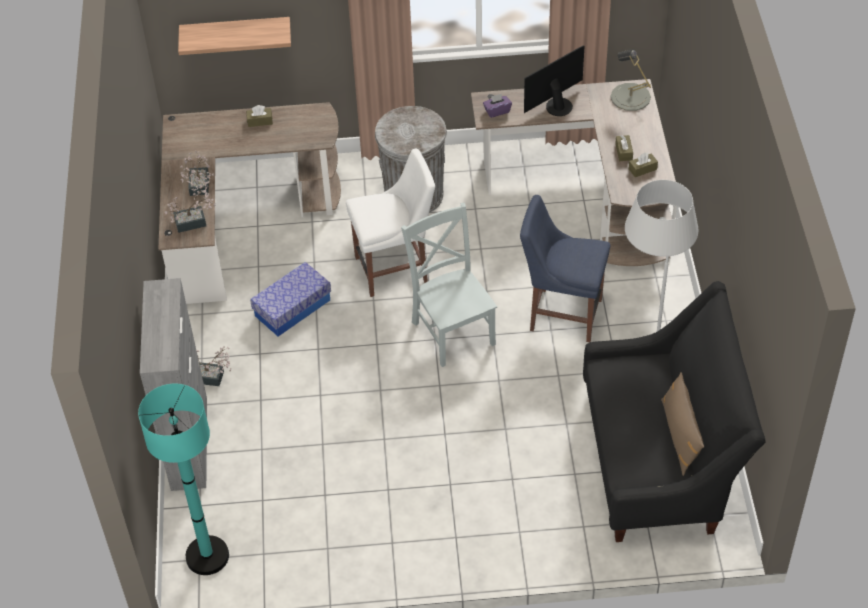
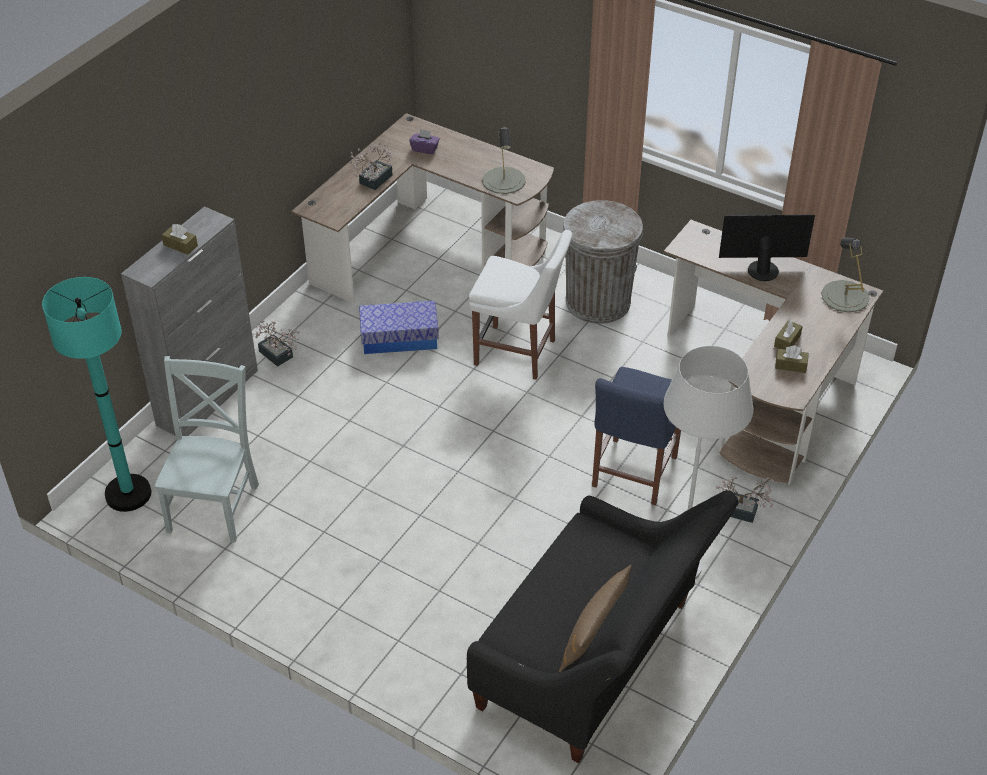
camera: 35 degrees right, 5 degrees down
(194, 222) = (341, 205): potted plant -> potted plant (743, 512)
(236, 33) = (490, 57): shelf -> none
(260, 121) = (478, 154): brown tissue box -> brown tissue box (180, 245)
(302, 133) = (504, 180): none -> grey table lamp
(452, 330) = (516, 432): grey chair -> grey chair (215, 504)
(497, 111) = (698, 246): purple tissue box -> purple tissue box (425, 149)
(561, 313) = (632, 474): blue chair -> blue chair turned 120 degrees counterclockwise

